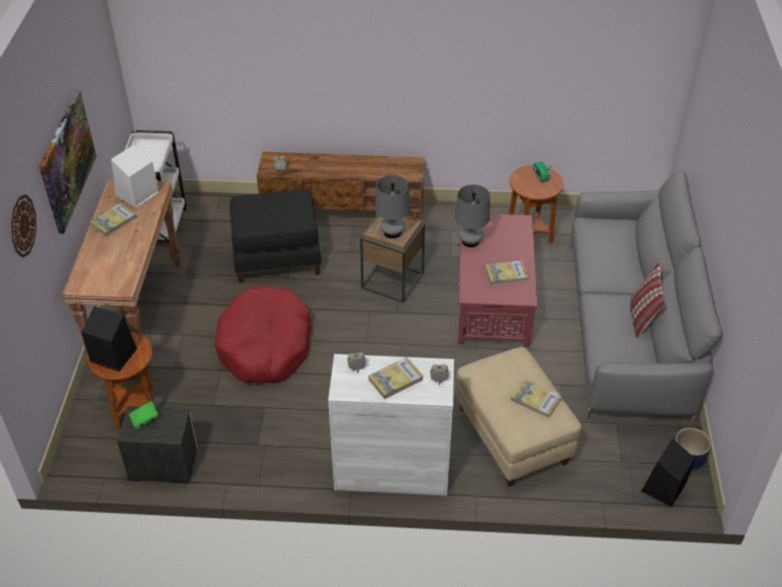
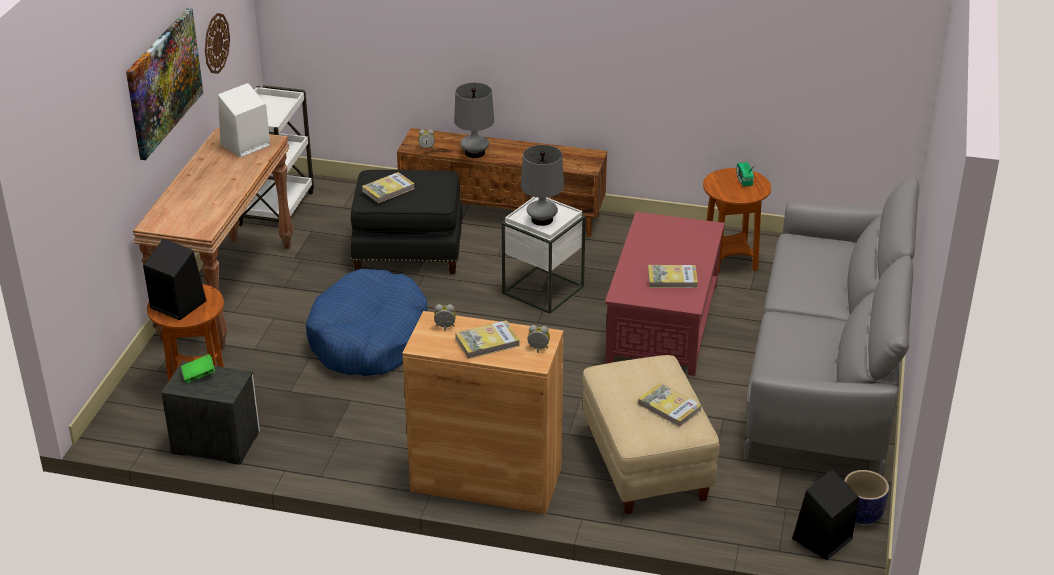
camera: 10 degrees right, 10 degrees down
(22, 225) = (94, 127): wall clock -> wall clock (216, 43)
(114, 221) = (211, 167): book -> book (388, 190)
(265, 345) = (369, 339): red dog bed -> blue dog bed
(392, 280) = (543, 289): brown side table -> white side table
(392, 469) = (486, 480): white cabinet -> brown cabinet
(470, 241) = (638, 241): grey table lamp -> grey table lamp (474, 153)
(641, 317) = (831, 341): pillow -> none

